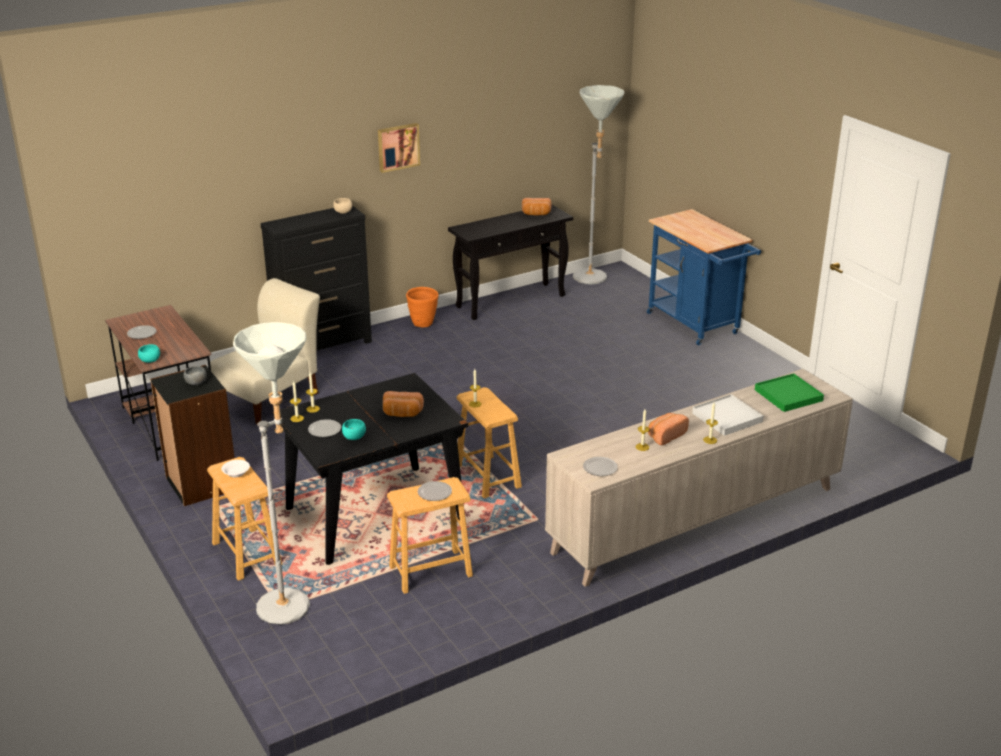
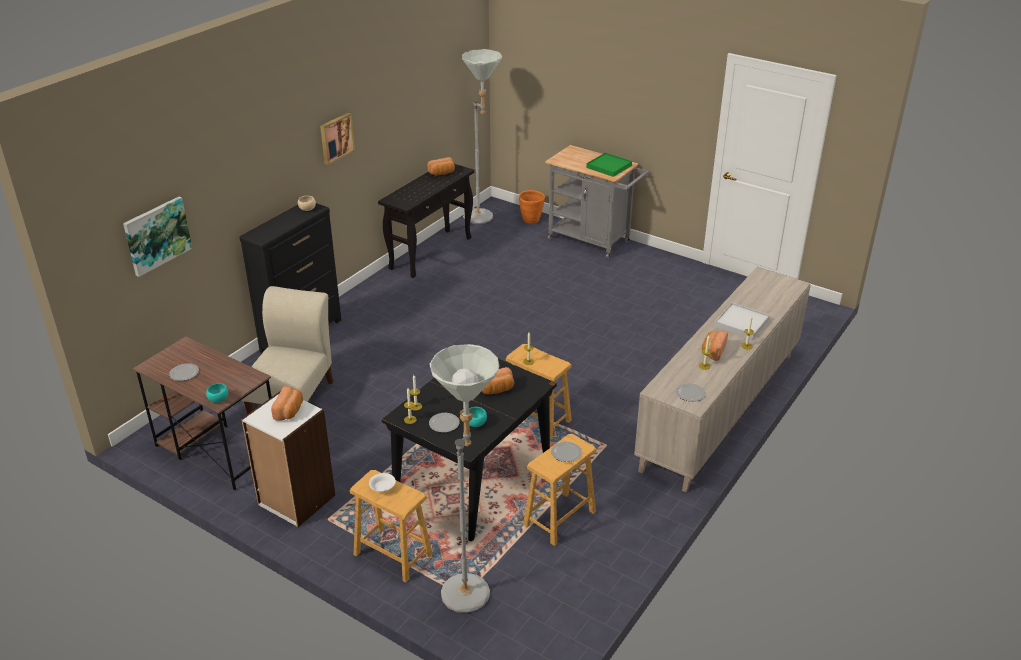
camera: 25 degrees left, 5 degrees up
(162, 199) = (157, 235): none -> picture
(195, 383) = (289, 411): grey bowl -> bread
(201, 484) = (296, 500): black bookcase -> white bookcase
(423, 324) = (373, 292): orange planter -> orange planter (531, 220)
(696, 325) = (593, 241): blue cart -> grey cart
(788, 395) = (767, 292): green tray -> green tray (609, 166)

